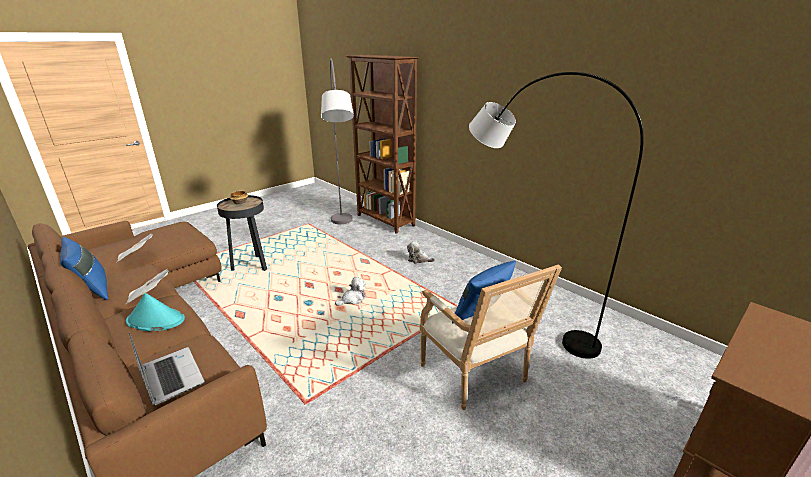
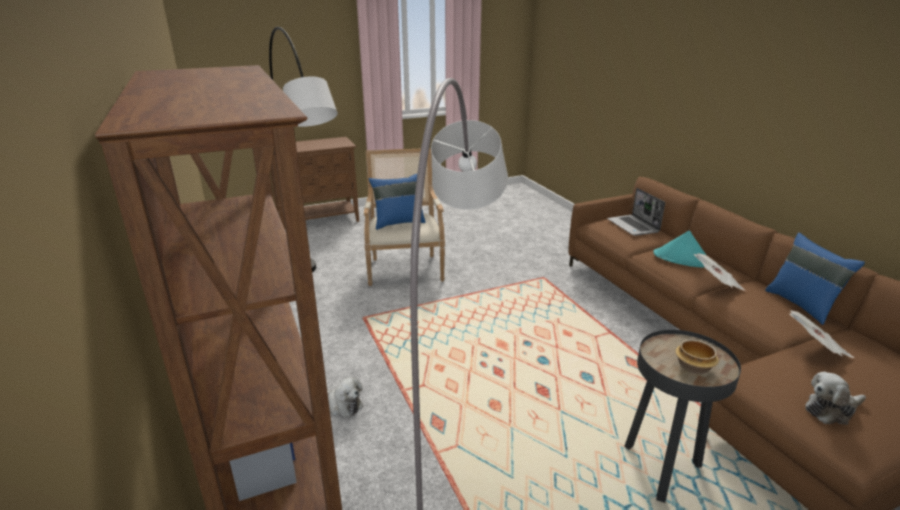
camera: 160 degrees left, 0 degrees up
(353, 299) = (482, 353): plush toy -> plush toy (831, 410)

